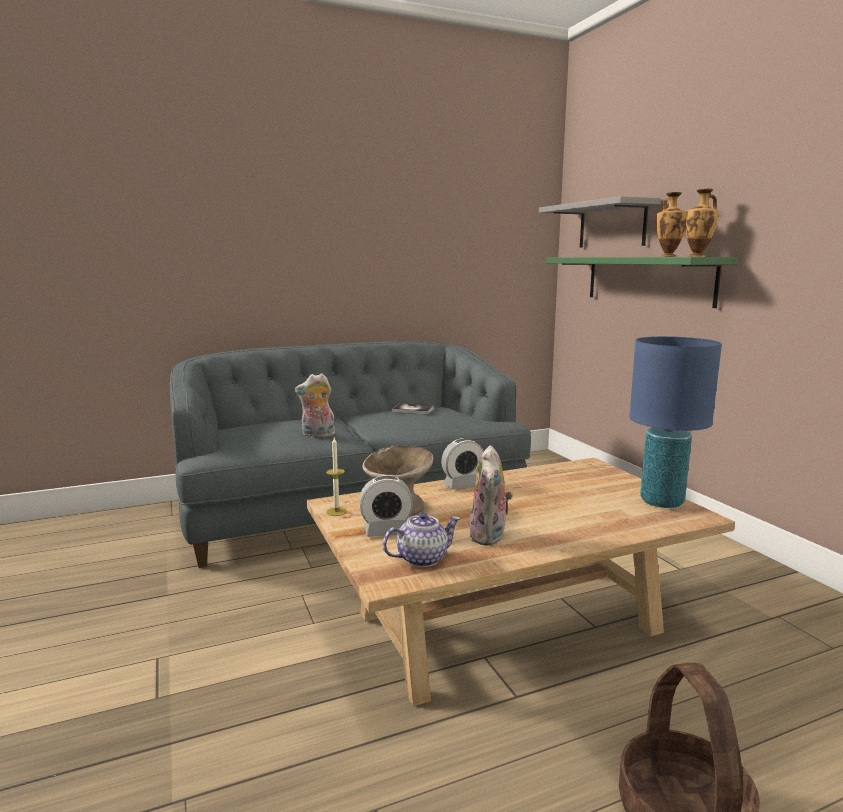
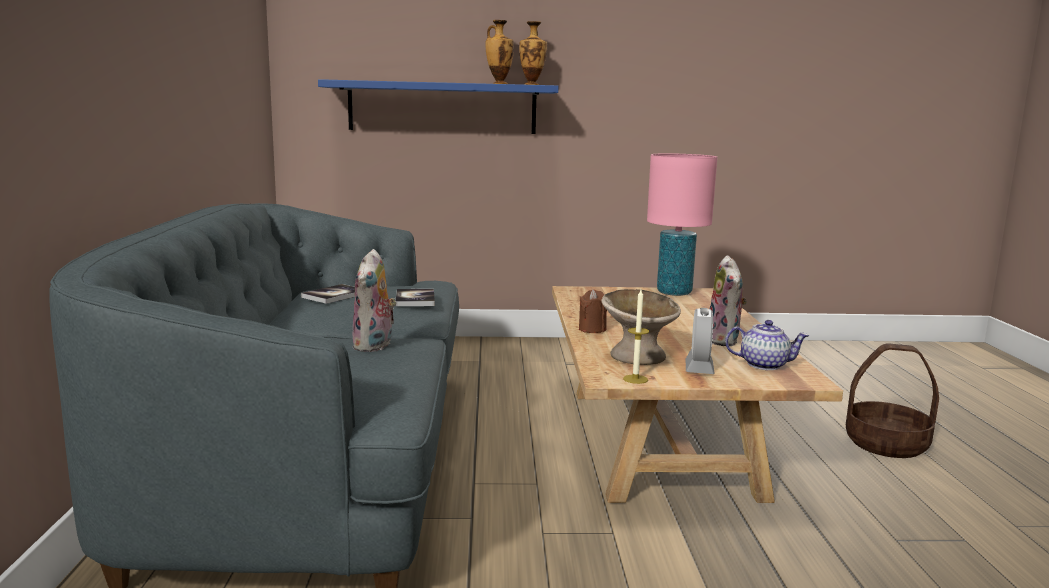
camera: 70 degrees left, 0 degrees up
(422, 558) = (764, 365): teapot -> teapot turned 105 degrees clockwise
(427, 424) = (415, 299): none -> book
(463, 485) = (592, 329): alarm clock -> brown candle
(490, 537) = (724, 341): plush toy -> plush toy turned 60 degrees clockwise
(612, 225) = (377, 44): grey shelf -> none
(647, 279) = (442, 108): green shelf -> blue shelf
(661, 502) = (674, 292): blue table lamp -> pink table lamp

